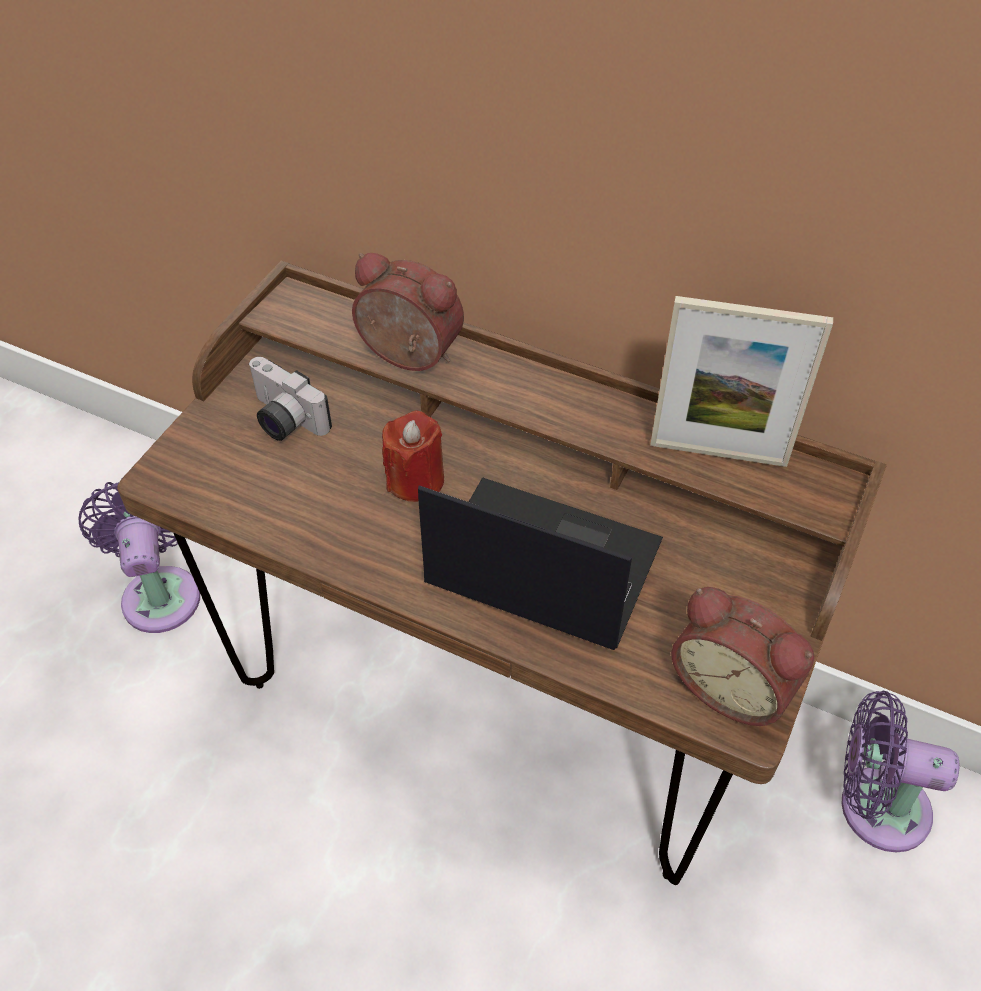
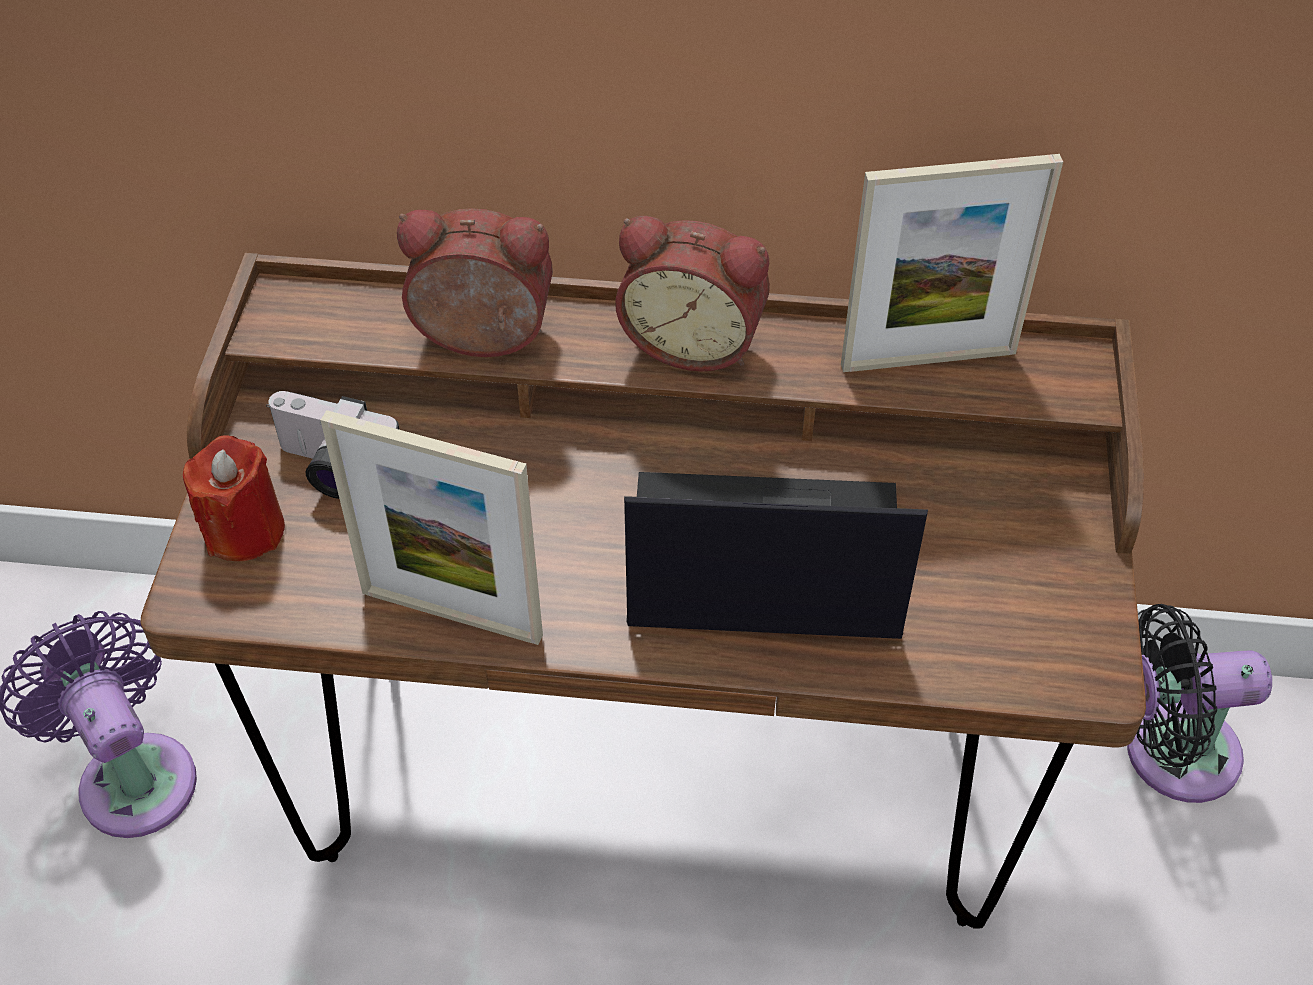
camera: 20 degrees left, 0 degrees up
(313, 538) = (451, 614): none -> picture frame
(415, 480) = (551, 500): red candle -> red candle (244, 530)
(733, 685) = (1055, 637): alarm clock -> alarm clock (694, 340)
(874, 806) = (1169, 753): purple fan -> black fan

